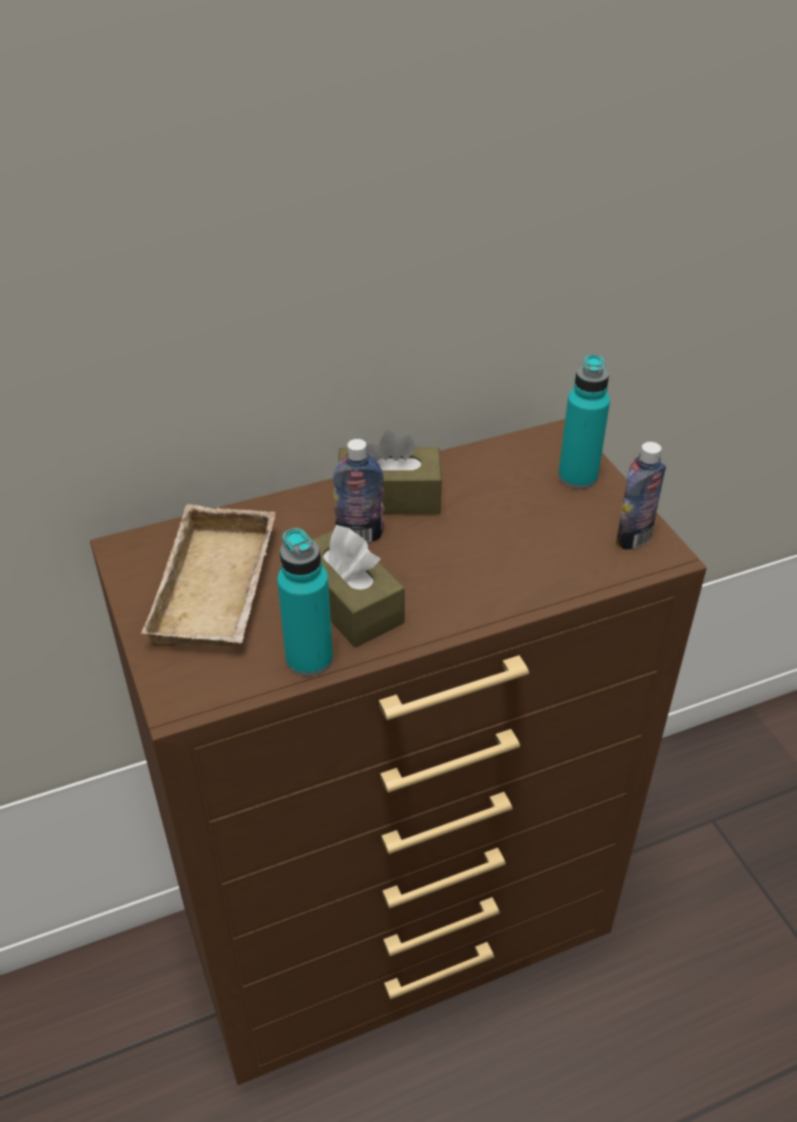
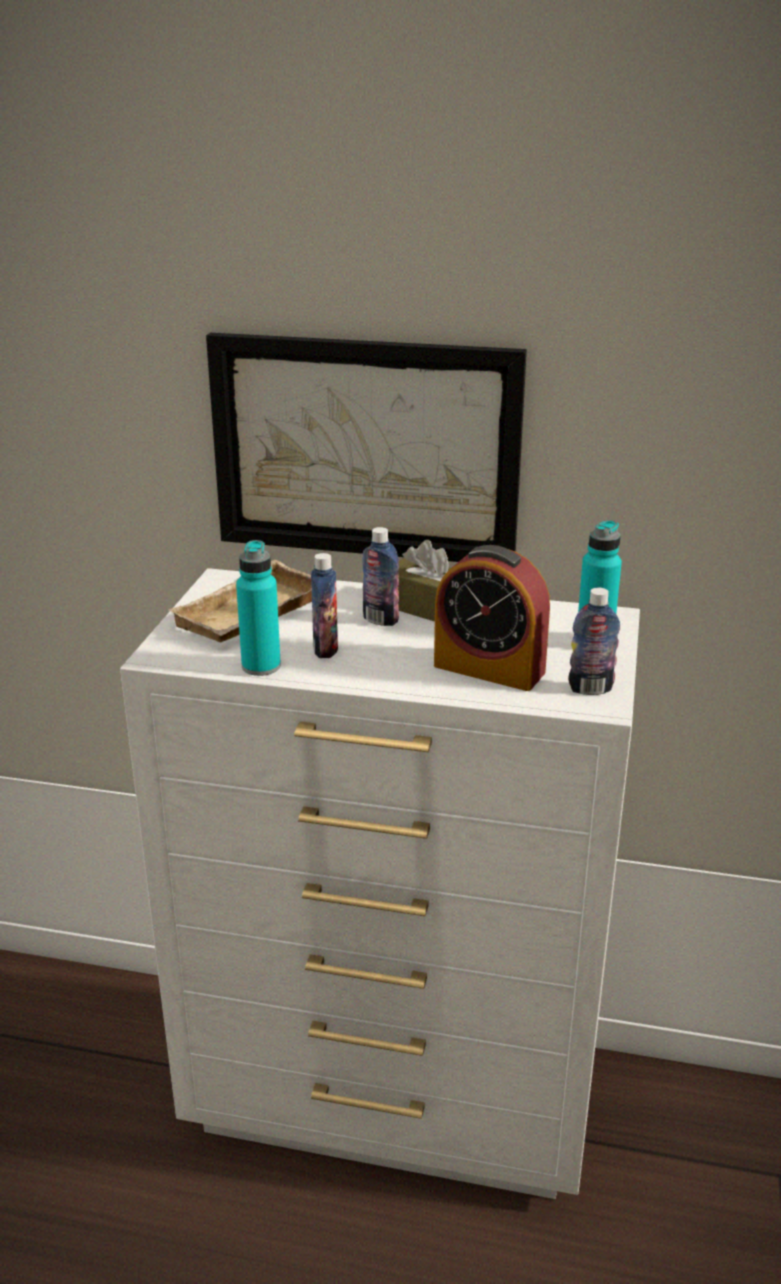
camera: 35 degrees right, 15 degrees down
(268, 342) = (365, 449): none -> picture
(349, 602) = (325, 649): brown tissue box -> bottle
(399, 936) = (394, 1100): brown dresser -> white dresser
(526, 555) = (489, 669): none -> alarm clock

